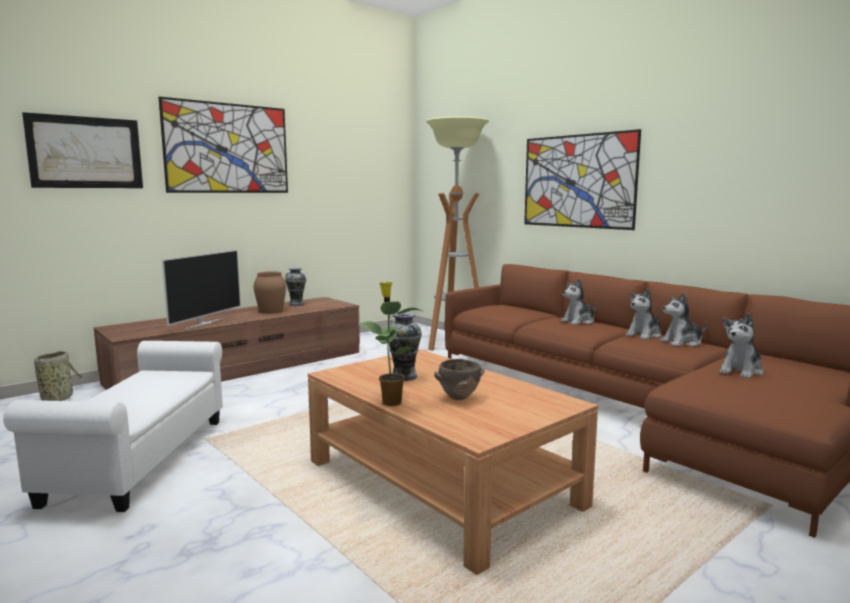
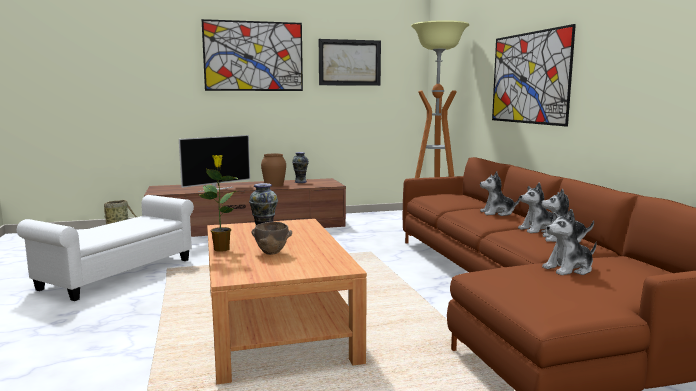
camera: 25 degrees right, 0 degrees up
(85, 152) = (149, 62): picture -> picture (349, 62)

